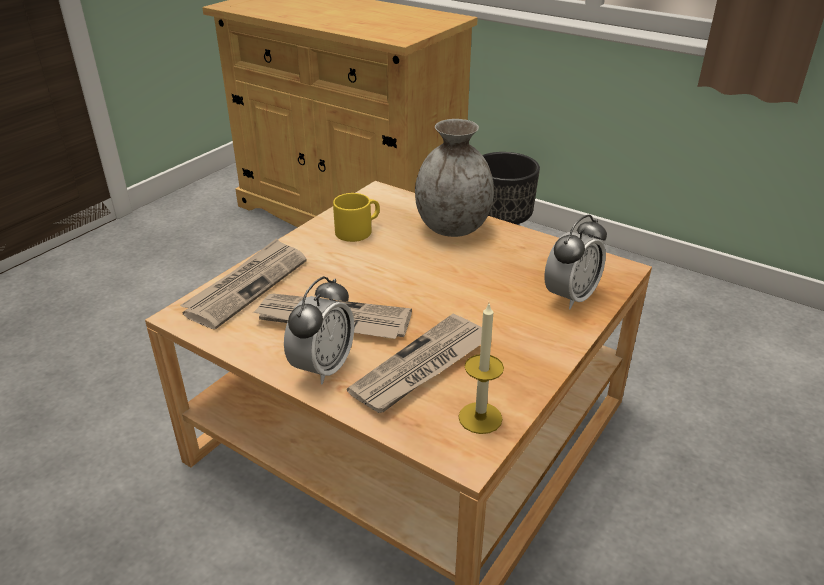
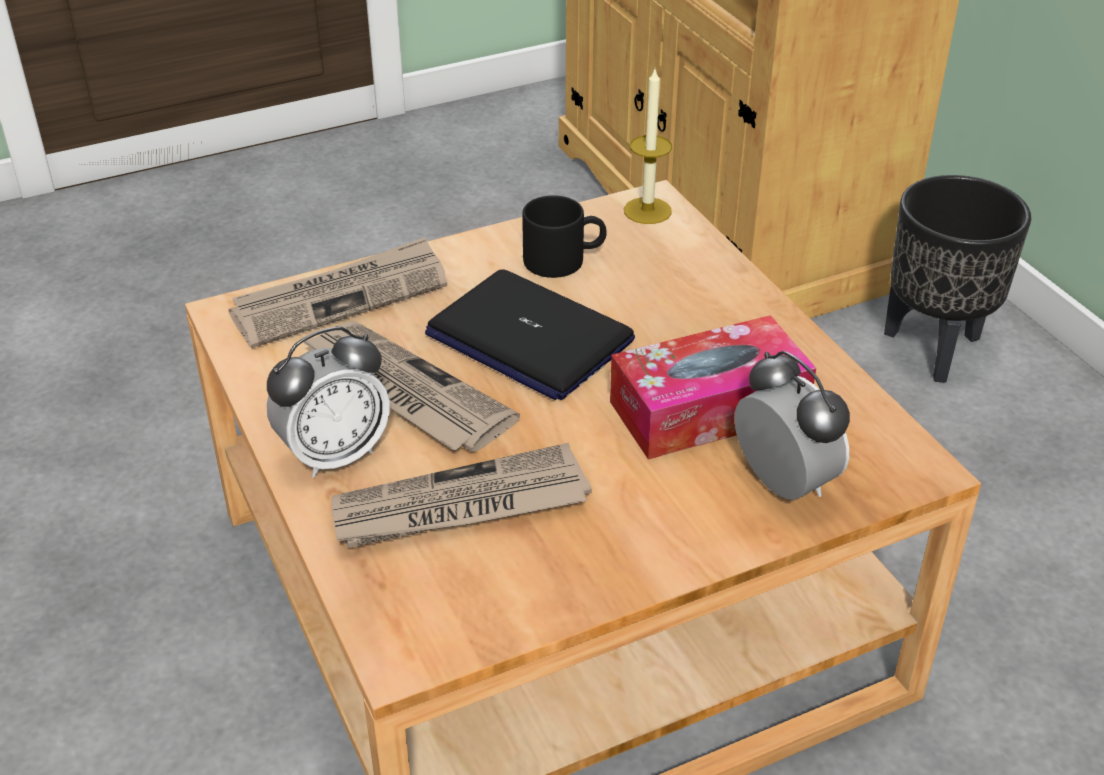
camera: 30 degrees right, 5 degrees up
(358, 230) = (564, 259): yellow mug -> black mug
(376, 272) = (528, 337): none -> laptop
(453, 228) = (710, 302): grey vase -> none
(480, 418) = (469, 611): candle -> candle (647, 211)
(501, 275) = (708, 408): none -> tissue box
(570, 297) = (783, 484): alarm clock -> alarm clock turned 105 degrees counterclockwise

